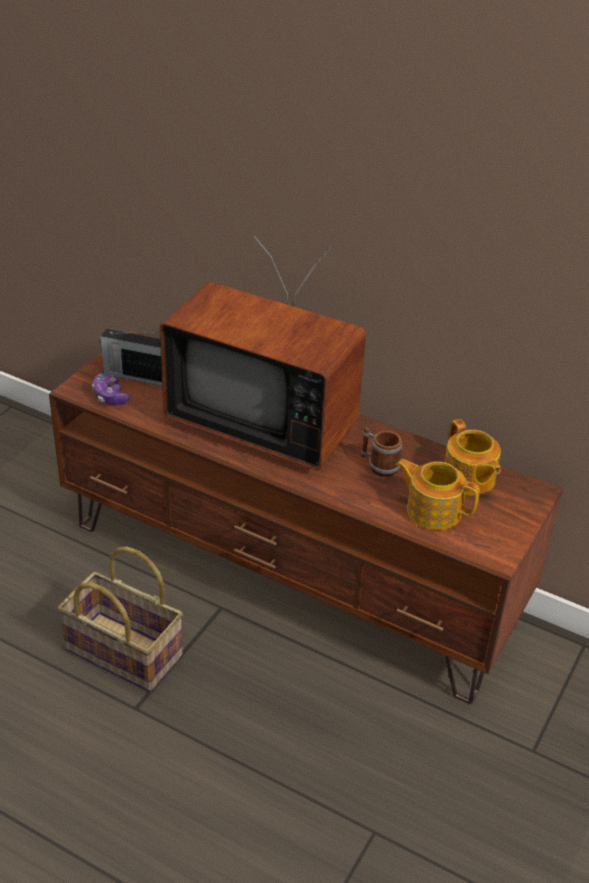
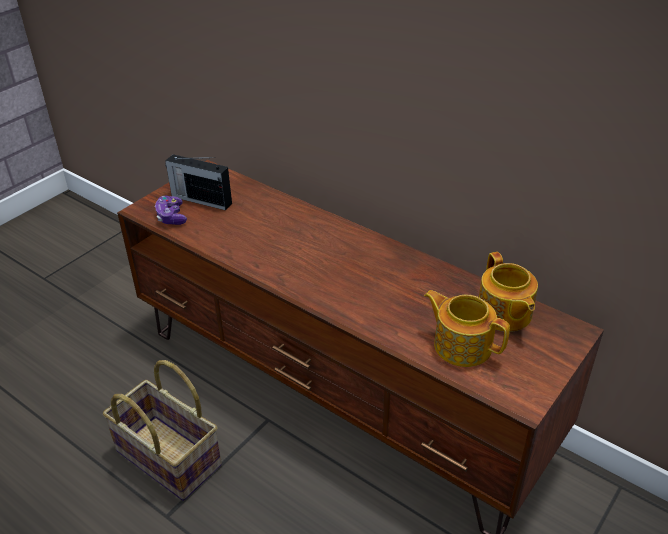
camera: 10 degrees right, 0 degrees up
(265, 420) = (310, 245): television -> none
(378, 465) = (413, 294): mug -> none

